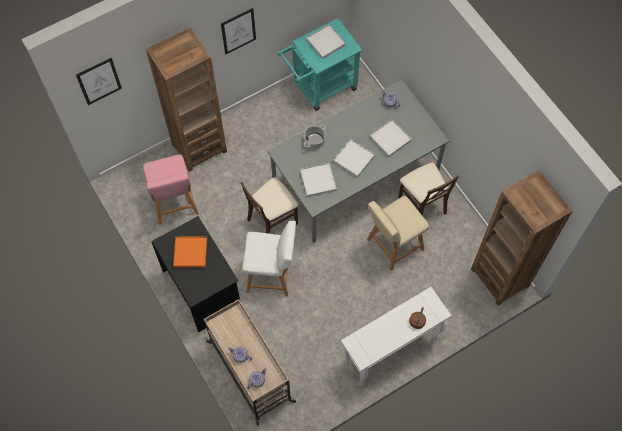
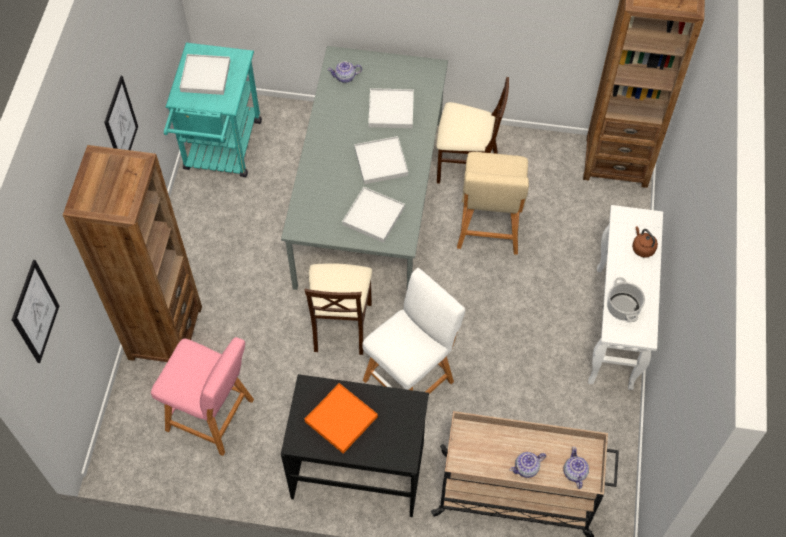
camera: 50 degrees left, 5 degrees down
(314, 140) = (318, 182): cooking pot -> cooking pot (622, 307)

